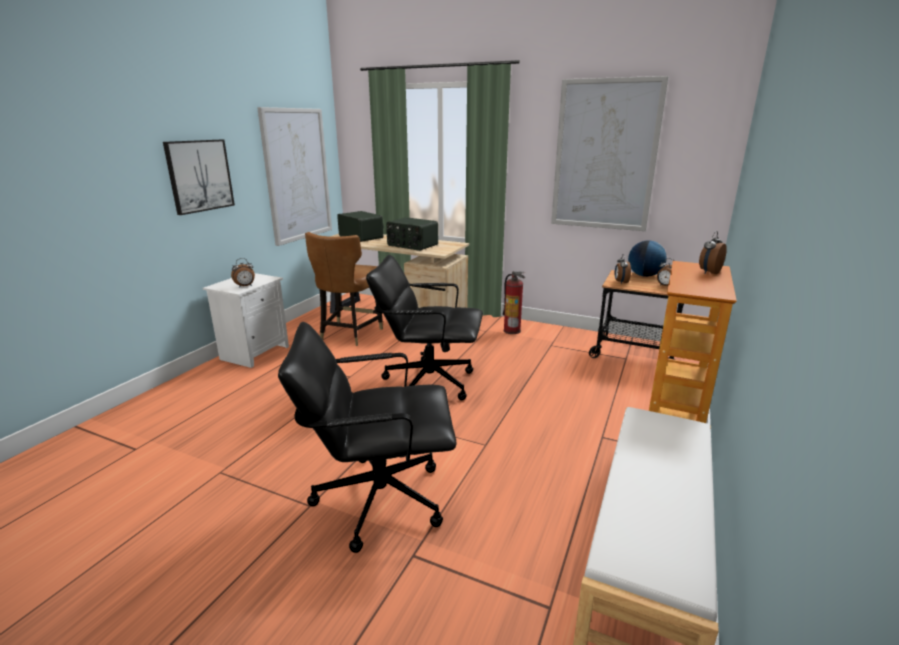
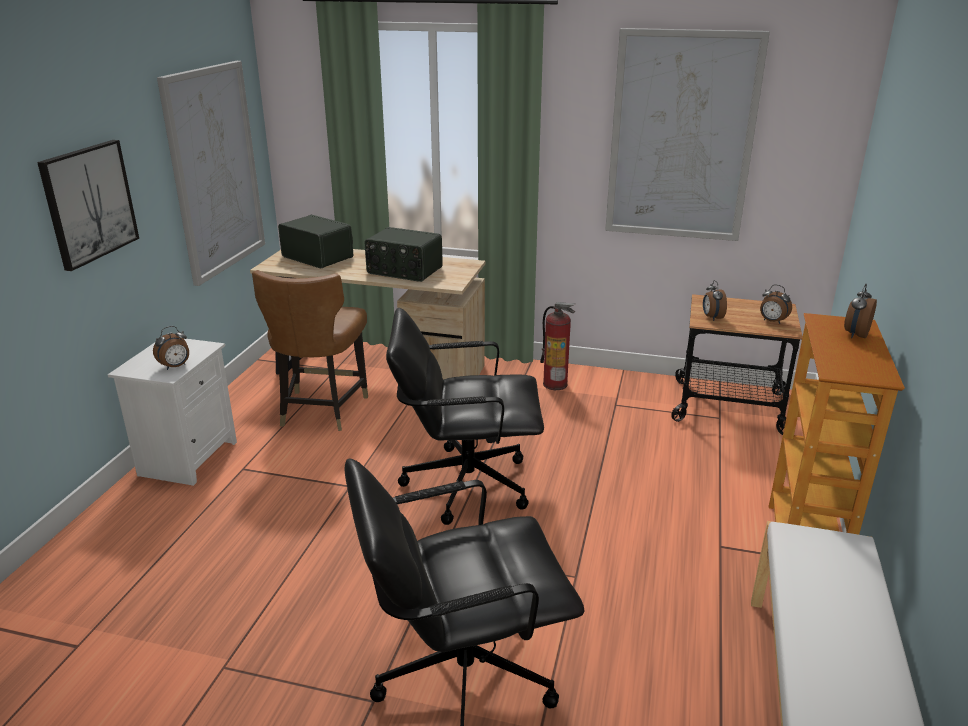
camera: 10 degrees left, 5 degrees up
(644, 275) = (738, 302): globe -> none

